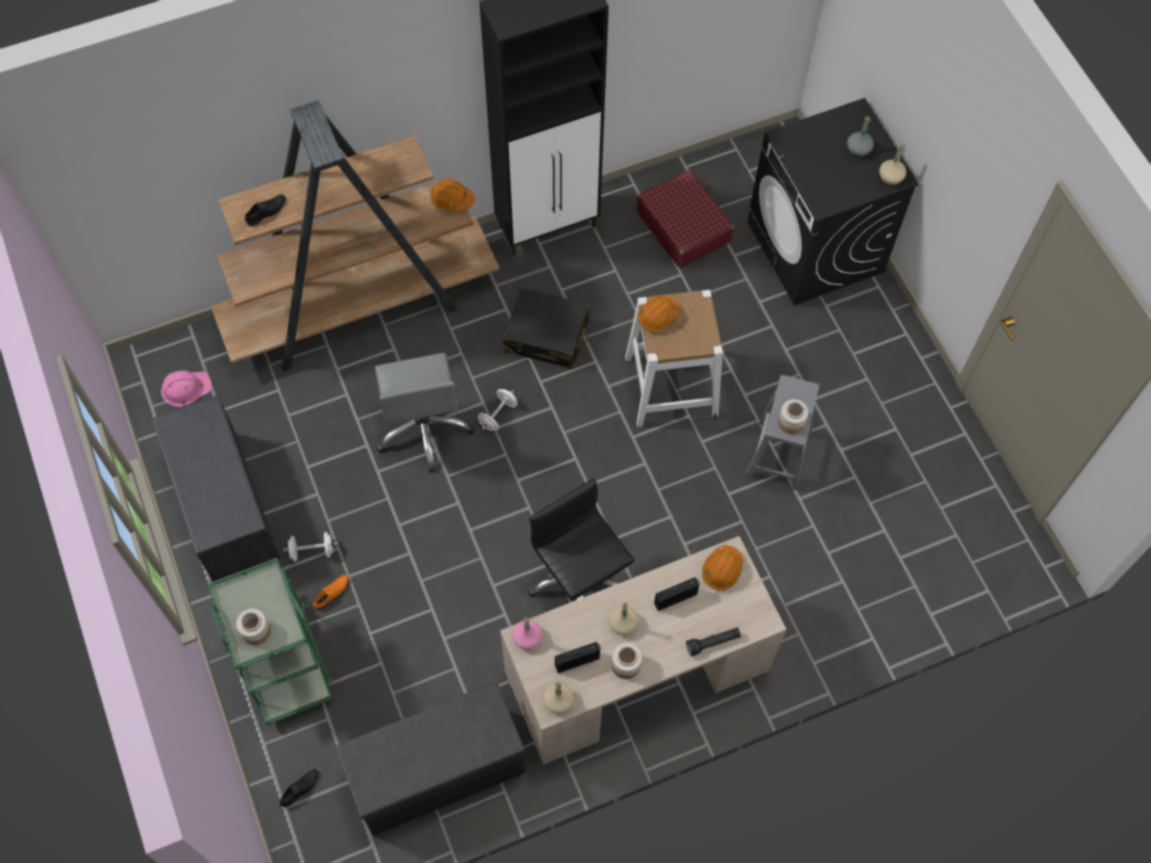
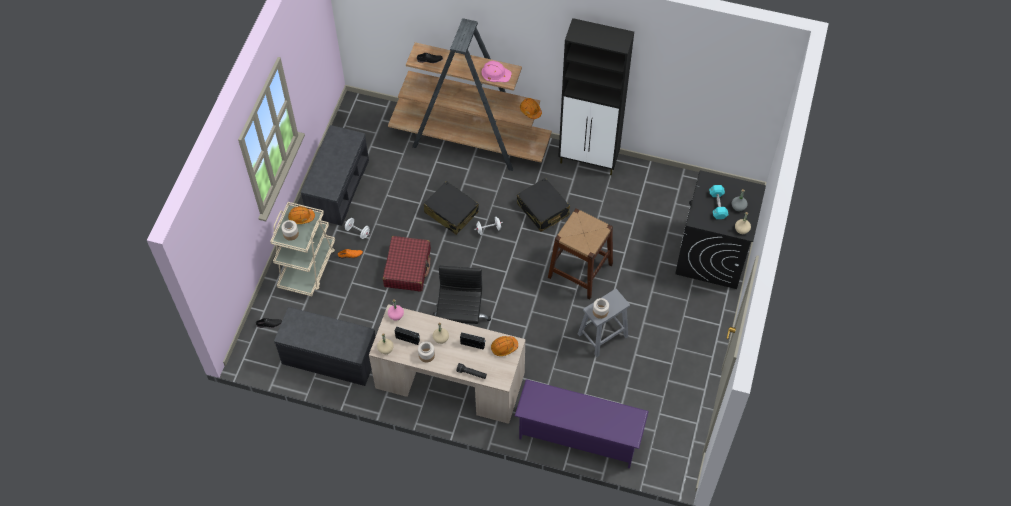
camera: 40 degrees right, 5 degrees down
(185, 388) = (364, 127): pink hard hat -> pink hard hat (496, 73)
(282, 658) = (307, 267): green cart -> beige cart
(424, 427) = (451, 212): grey office chair -> black suitcase
(658, 316) = (577, 222): orange hard hat -> orange hard hat (301, 217)
(671, 386) = (580, 270): white stool -> brown stool
(683, 226) = (655, 202): red suitcase -> red suitcase (407, 268)
(831, 165) = (717, 205): none -> turquoise dumbbell
(871, 616) = (578, 436): none -> purple shoe rack

